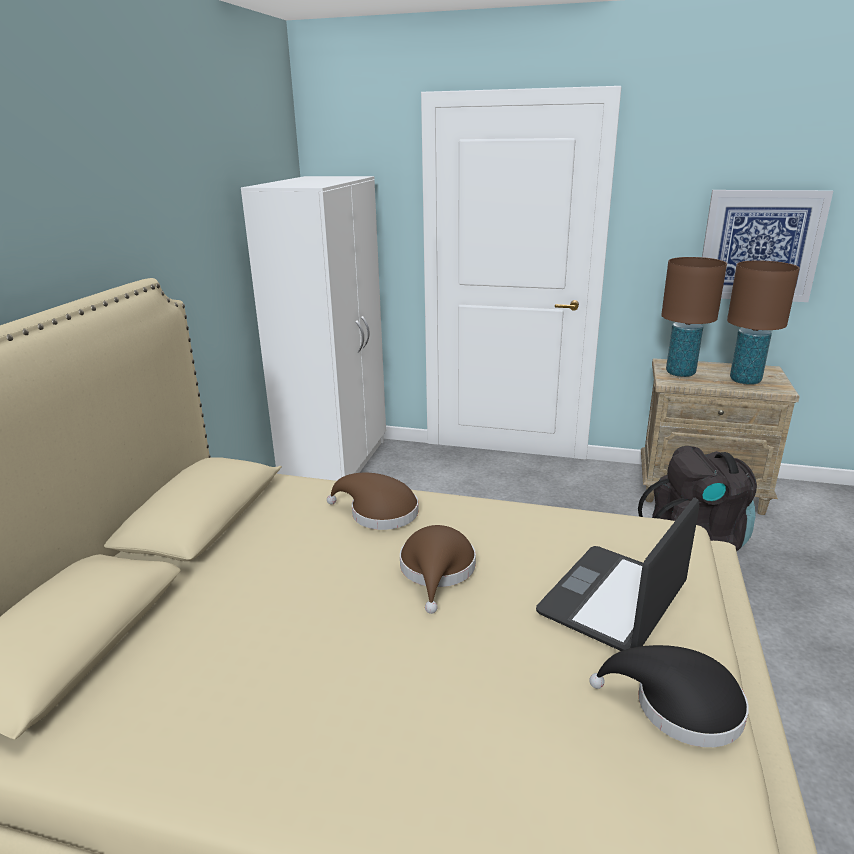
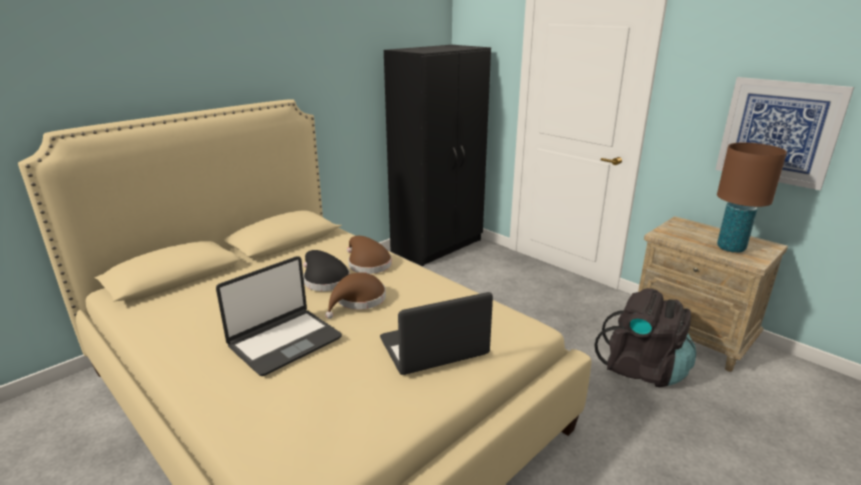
camera: 30 degrees right, 0 degrees up
(337, 463) = (438, 246): white wardrobe -> black wardrobe
(417, 676) = (284, 341): none -> laptop
(678, 706) = (392, 408): black hat -> black hat (324, 280)
(680, 373) = (680, 231): brown table lamp -> none

